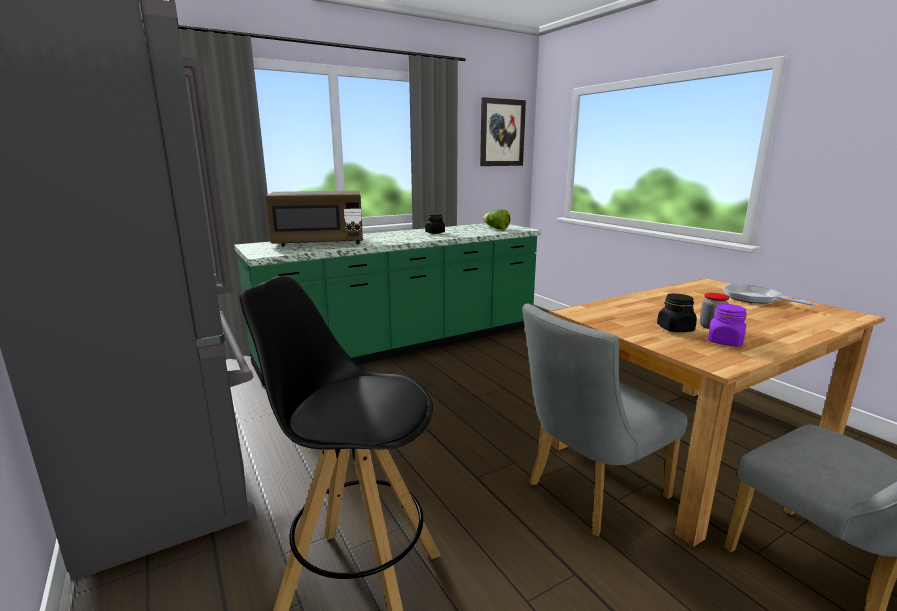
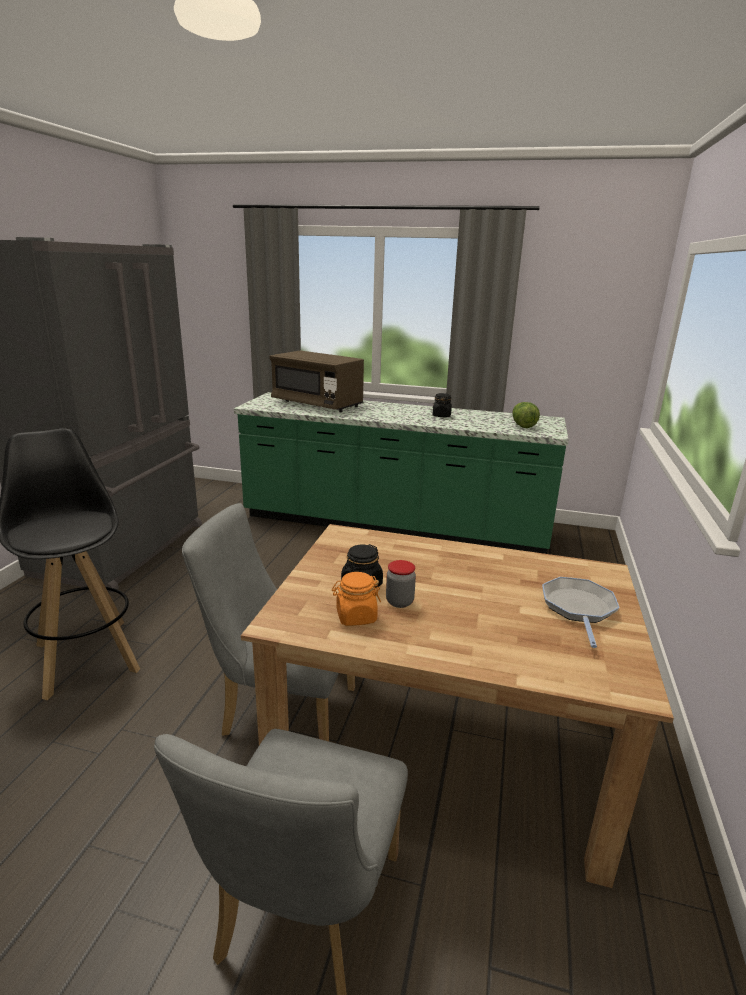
camera: 45 degrees right, 5 degrees up
(502, 133) = (601, 300): picture -> none
(725, 342) = (356, 616): purple jar -> orange jar

